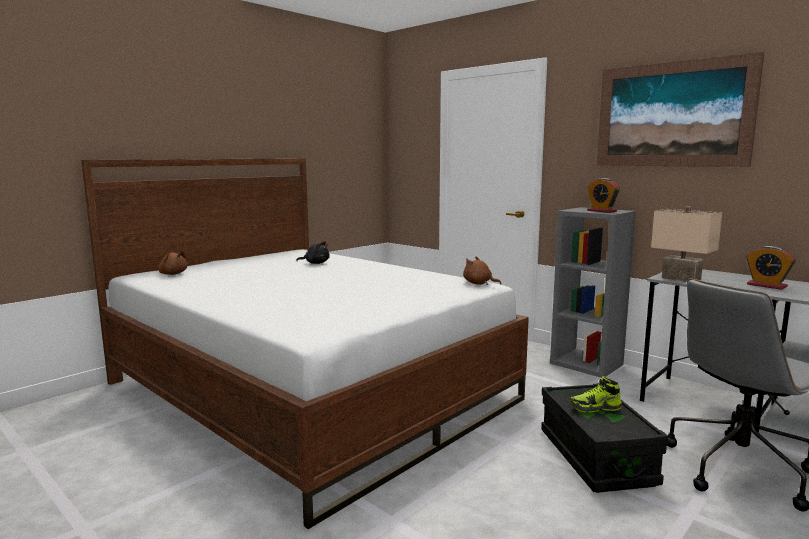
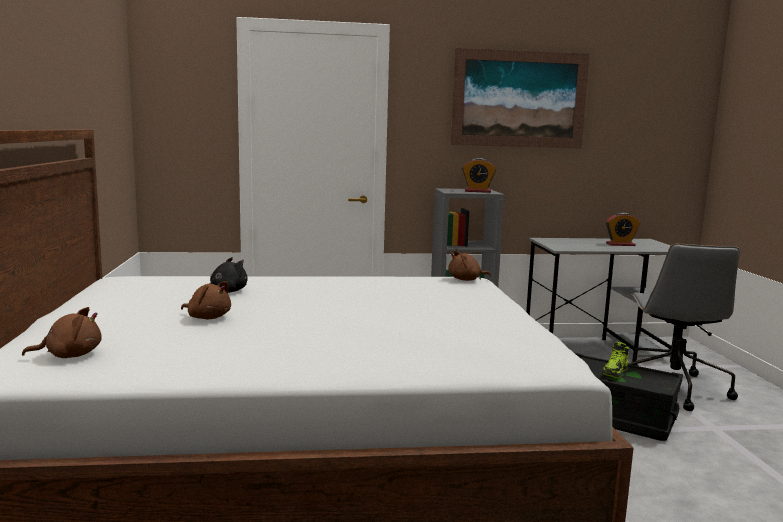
camera: 50 degrees left, 0 degrees up
(264, 272) = (208, 317): none -> brown plush toy
(682, 279) = (571, 247): beige table lamp -> none

